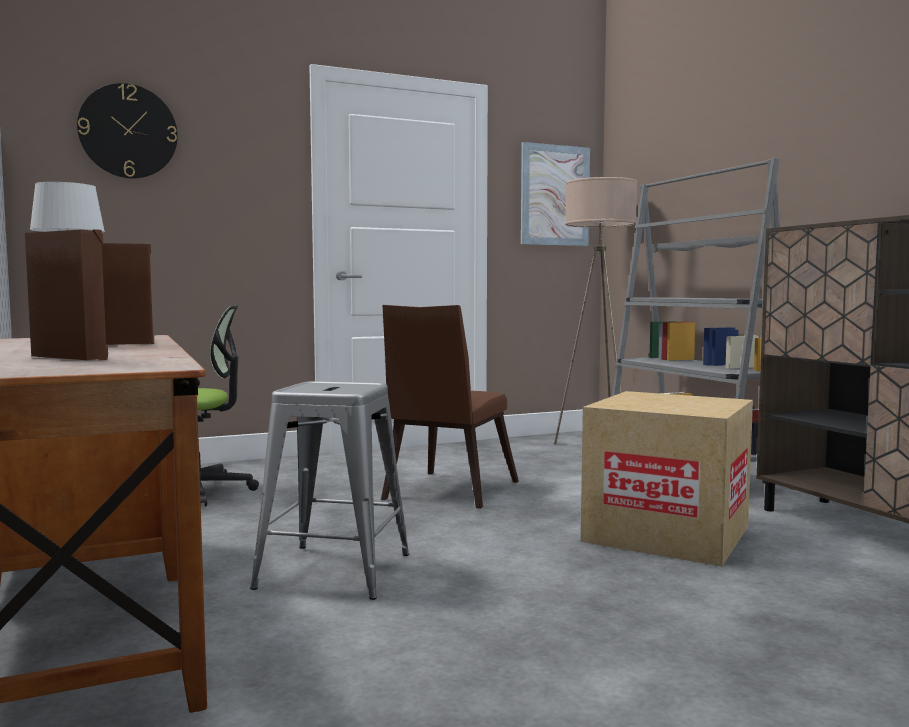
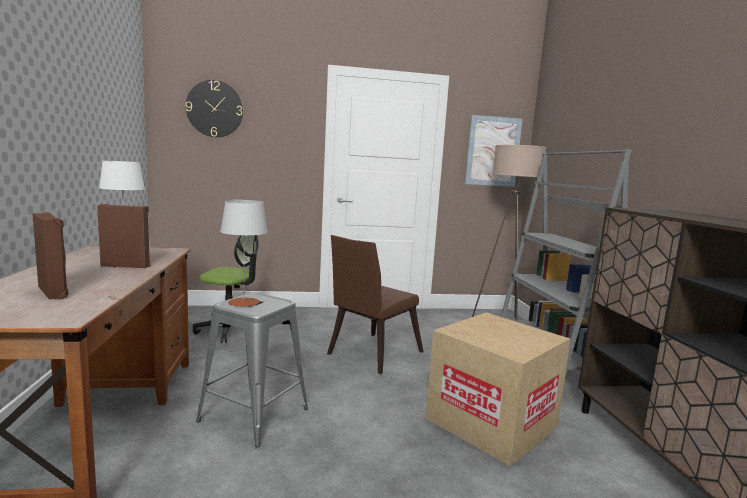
camera: 15 degrees right, 5 degrees up
(314, 387) = (243, 302): none -> grey table lamp

